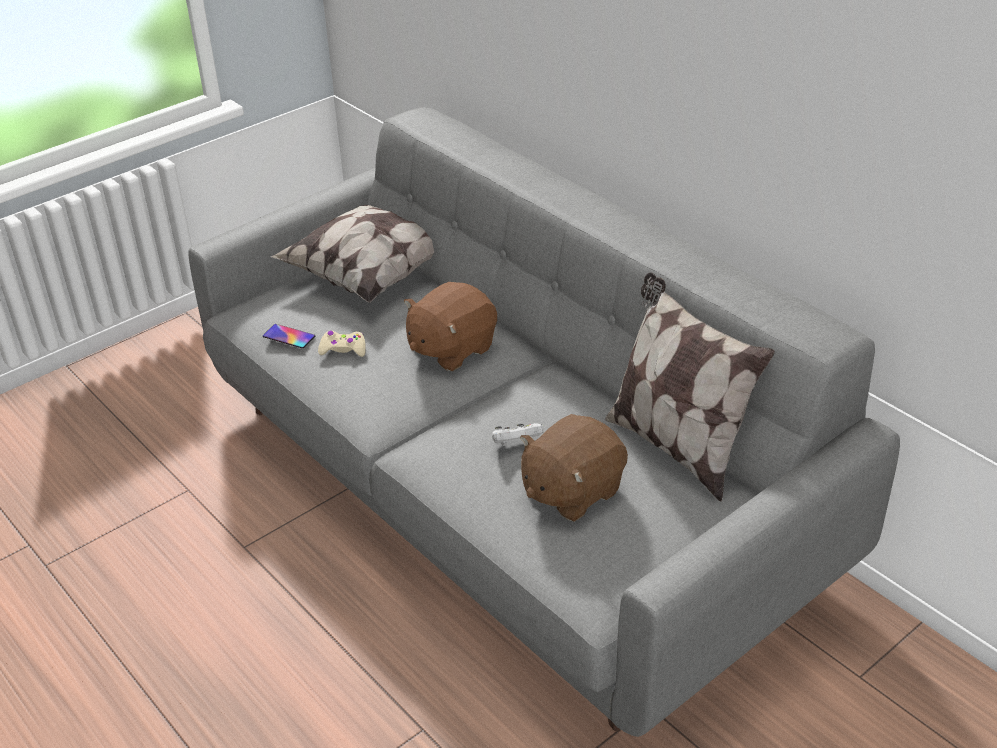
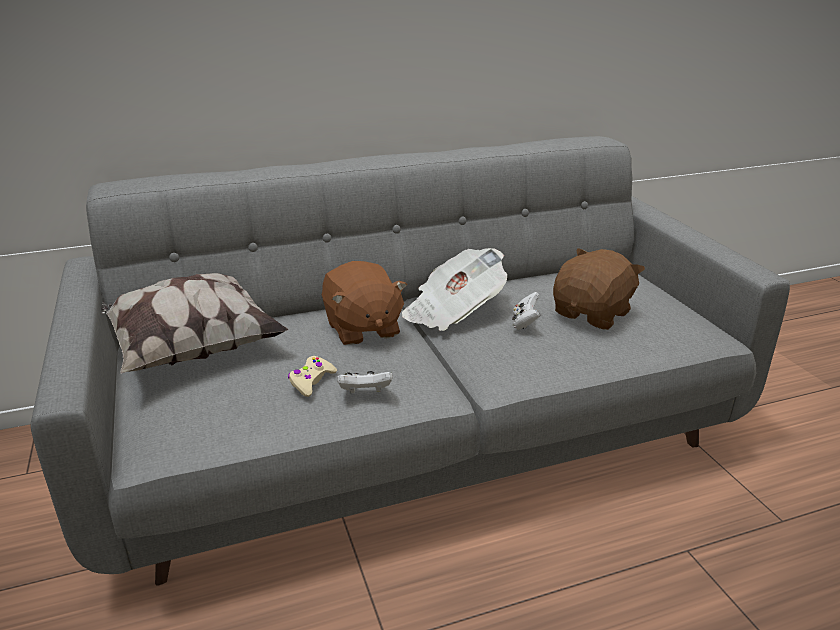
camera: 70 degrees left, 10 degrees down
(289, 336) = (249, 413): phone -> none
(342, 382) = (365, 393): none -> white game controller
(527, 396) = (453, 313): none -> newspaper
(571, 491) = (593, 314): brown plush toy -> brown plush toy turned 120 degrees counterclockwise
(676, 446) = (554, 273): pillow -> none

